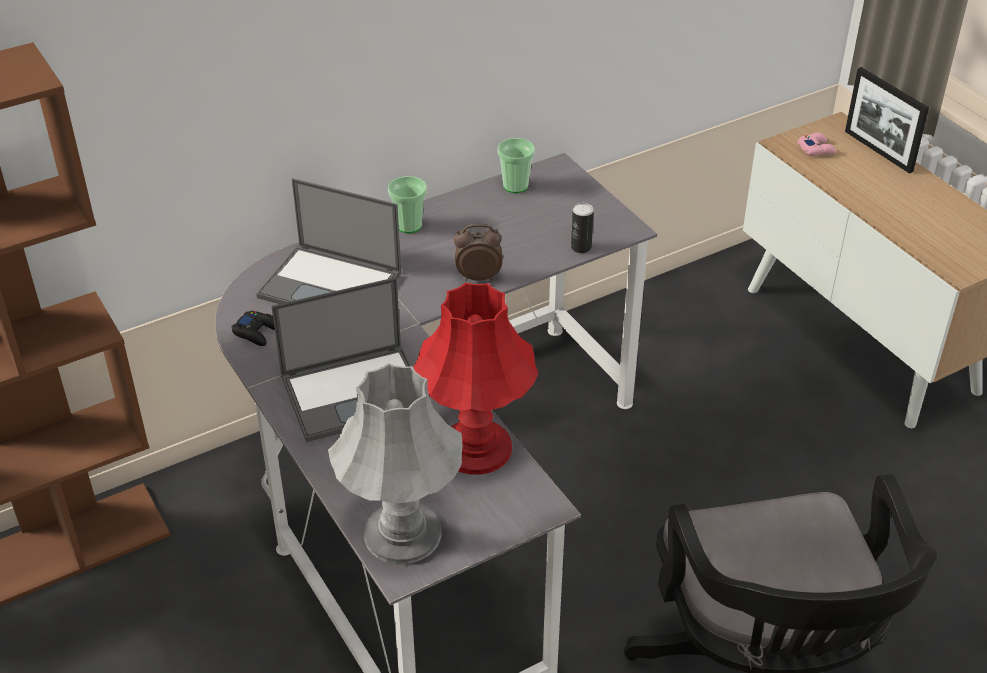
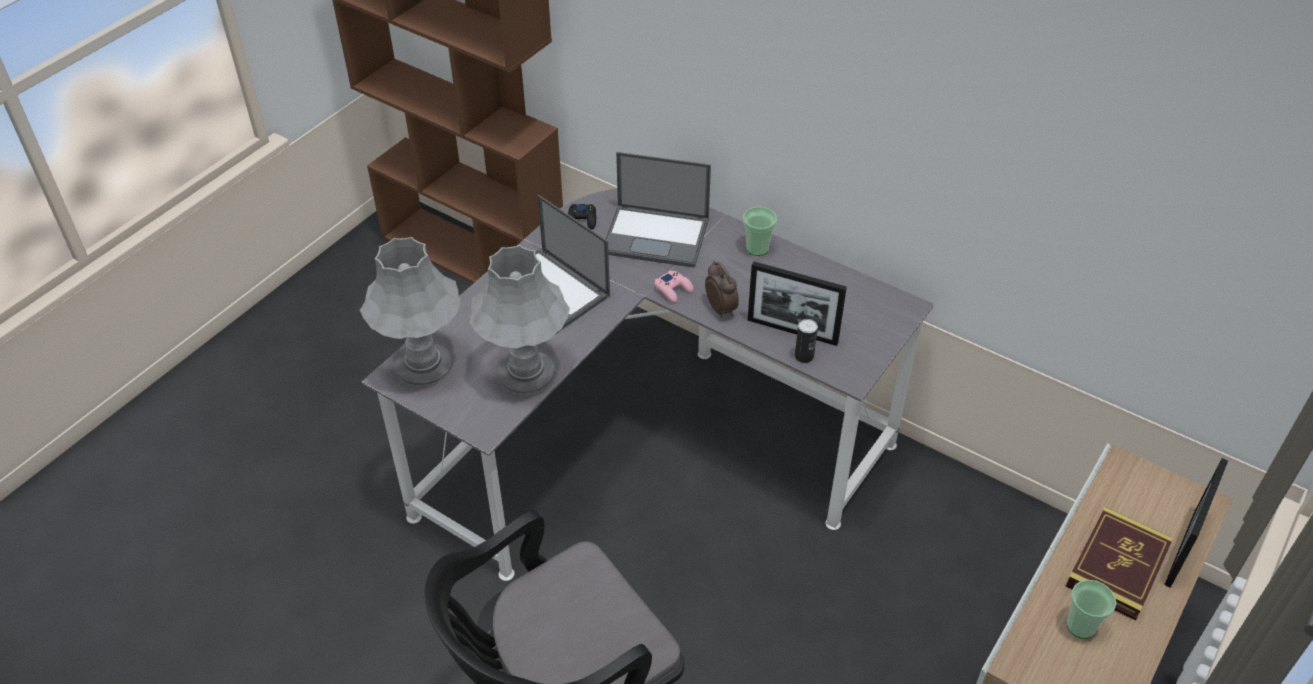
camera: 65 degrees right, 5 degrees up
(332, 285) = (657, 236): laptop -> laptop turned 75 degrees counterclockwise
(476, 448) = (526, 374): red table lamp -> grey table lamp
(515, 186) = (858, 289): cup -> cup (1081, 626)
(542, 243) = (792, 331): none -> picture frame
(816, 149) = (1138, 493): pink game controller -> pink game controller (674, 289)
(883, 187) = (1117, 567): none -> book

